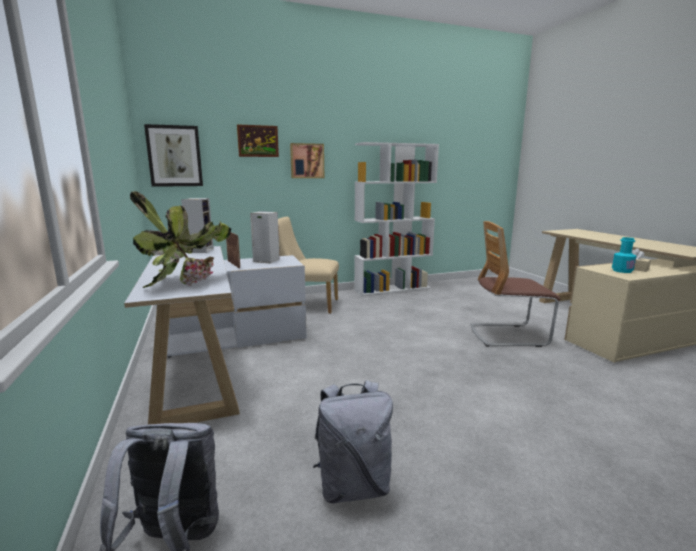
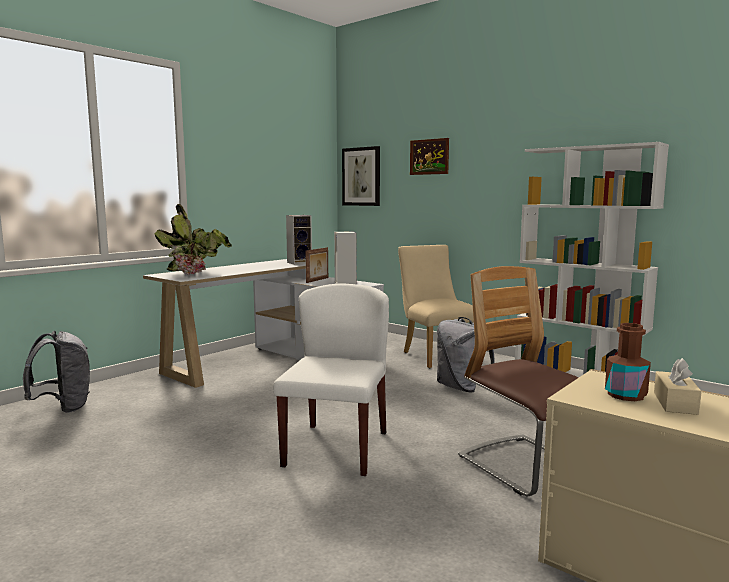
camera: 60 degrees right, 5 degrees down
(307, 161) = (479, 177): picture -> none
(353, 486) = (125, 438): grey backpack -> grey backpack (461, 387)
(452, 378) = (336, 448): none -> white chair
(622, 271) = (625, 395): turquoise bottle -> brown bottle

